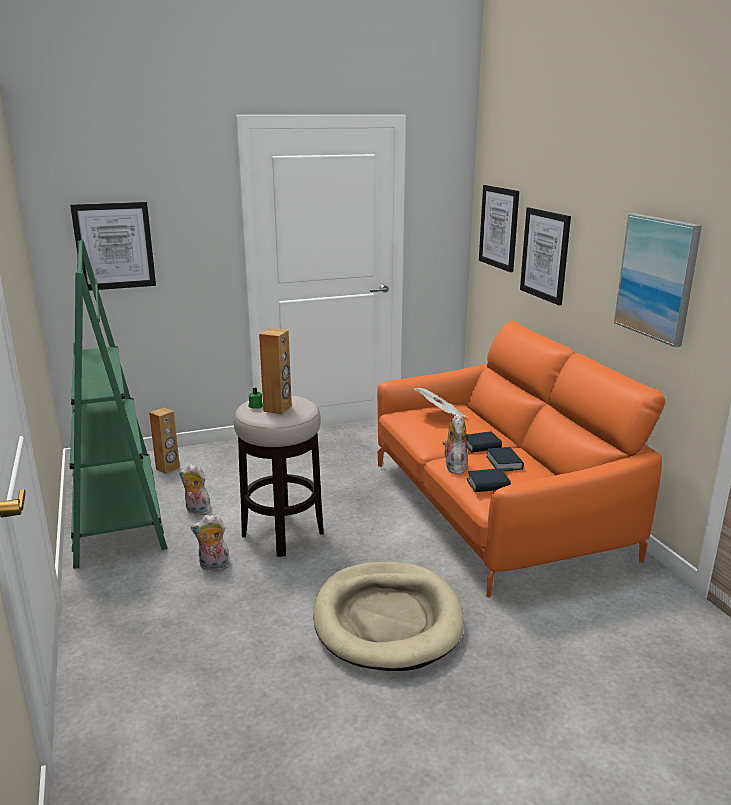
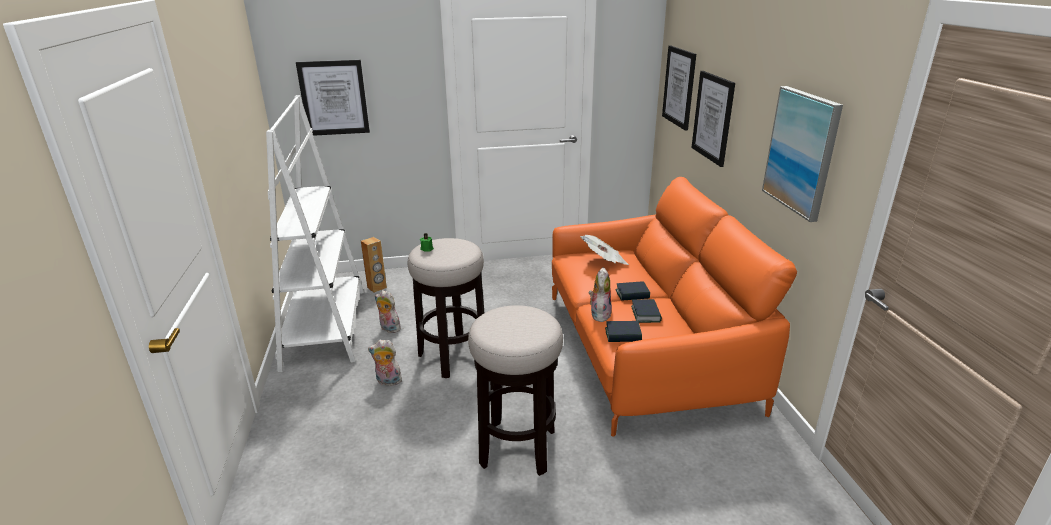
camera: 10 degrees right, 5 degrees up
(118, 516) = (325, 328): green bookcase -> white bookcase
(278, 409) = (444, 253): brown speaker -> none
(387, 619) = (517, 447): beige dog bed -> stool

